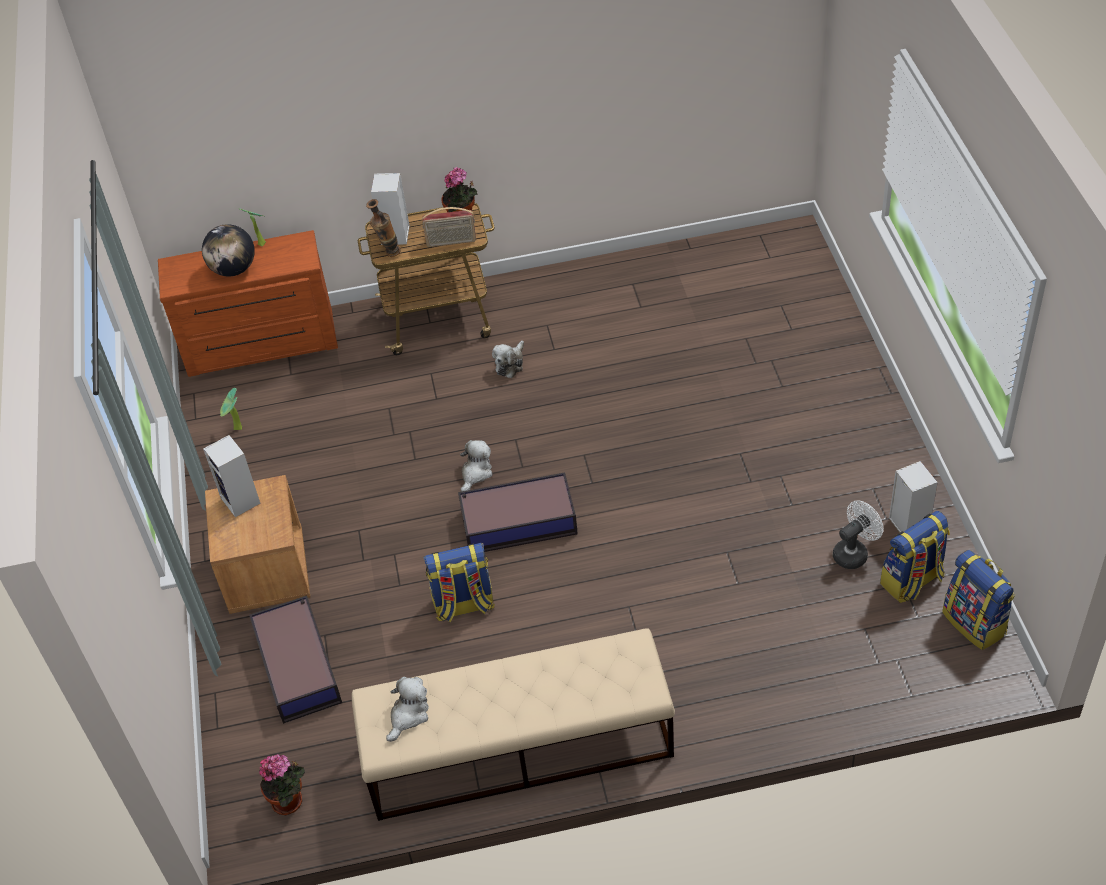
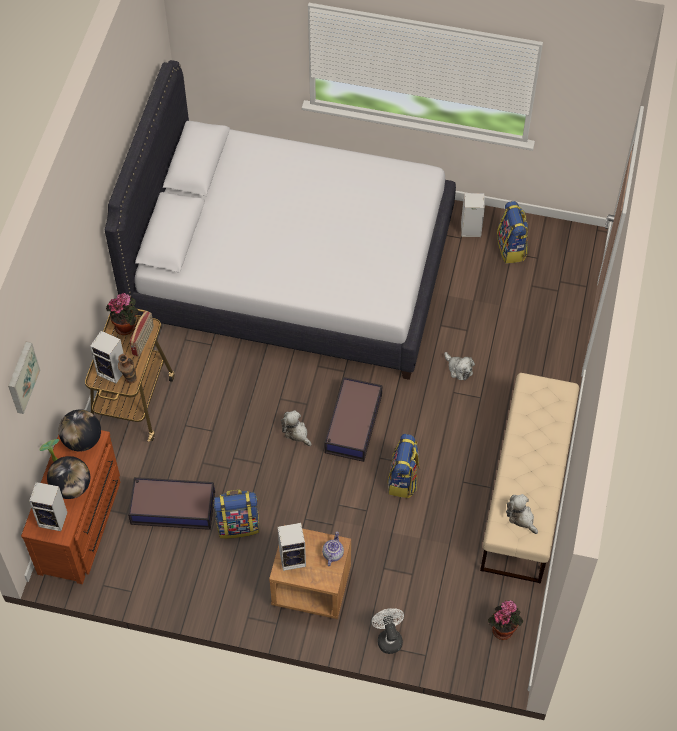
camera: 70 degrees left, 10 degrees up
(188, 273) = (54, 519): none -> speaker
(229, 89) = (21, 377): none -> picture
(237, 429) = (161, 566): potted plant -> none
(264, 535) = (332, 553): none -> teapot
(297, 253) = (82, 440): none -> globe
(298, 665) = (400, 591): storage box -> storage box (172, 507)
(510, 364) = (208, 375): plush toy -> plush toy (459, 369)
(708, 375) = (291, 271): none -> white bed
(854, 552) = (476, 264): white fan -> white fan (388, 638)
(975, 623) = (555, 235): backpack -> backpack (238, 525)

